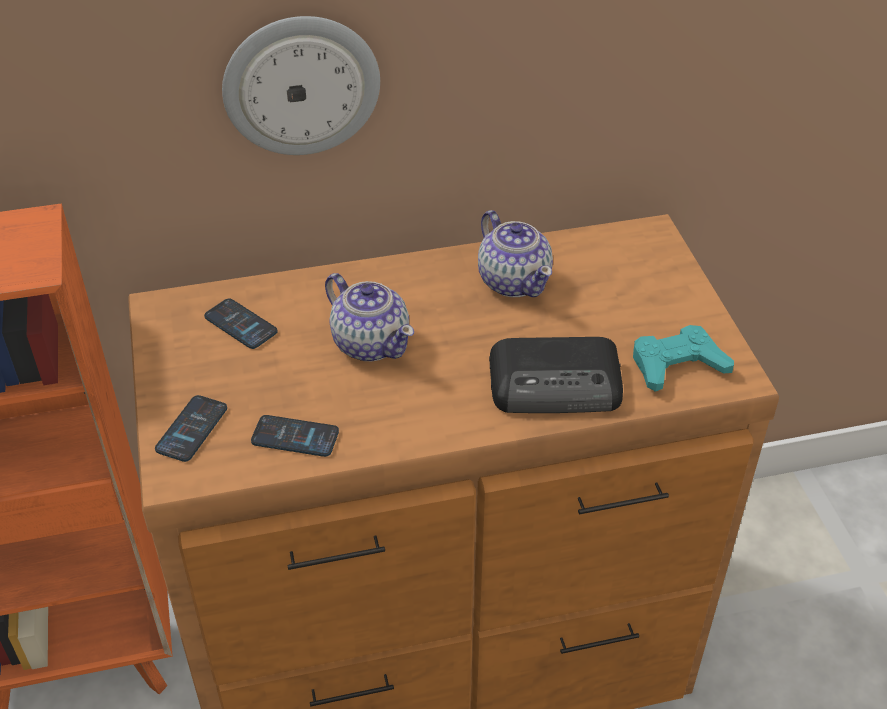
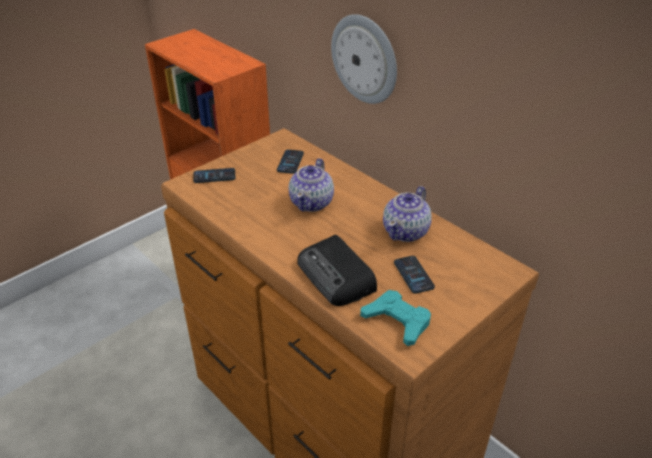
camera: 60 degrees right, 5 degrees down
(295, 437) = (230, 205): phone -> phone (413, 275)

